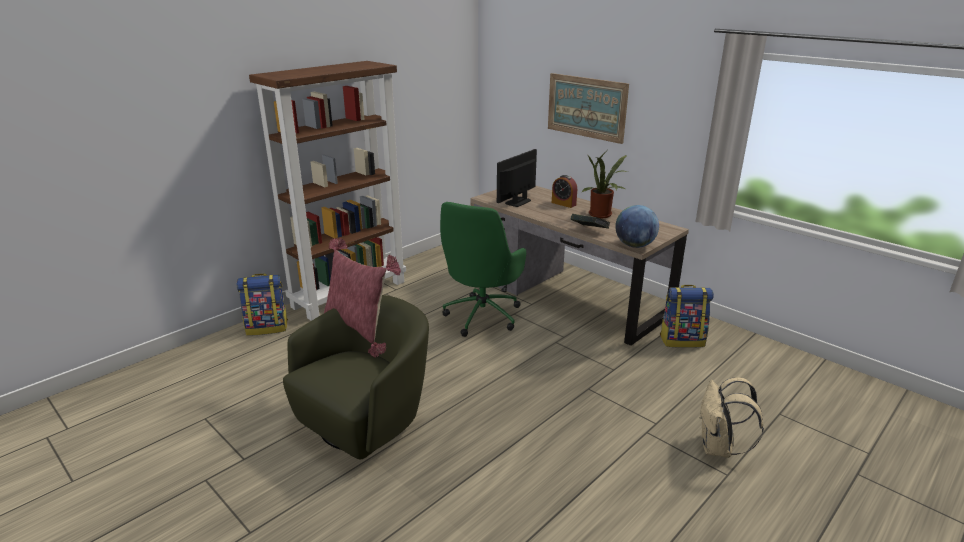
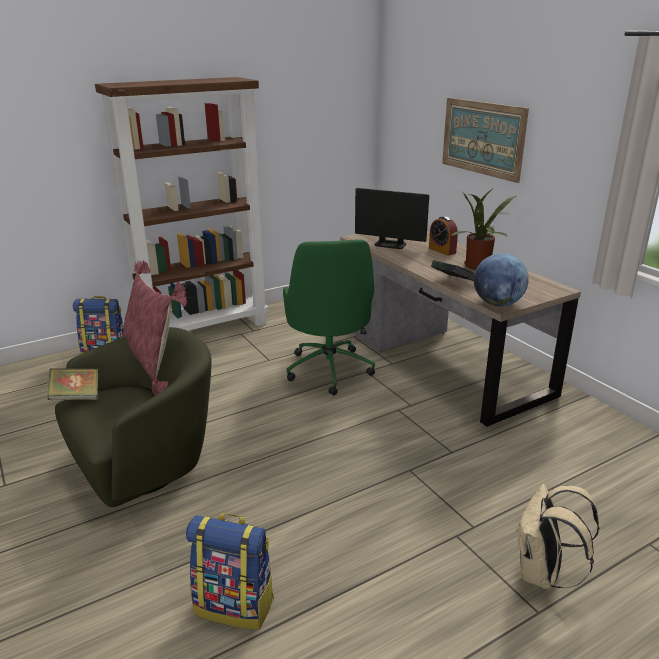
camera: 15 degrees right, 0 degrees up
(306, 368) = (76, 397): none -> book
(482, 316) = (329, 370): green office chair -> green office chair turned 45 degrees counterclockwise
(518, 202) = (390, 244): monitor -> monitor turned 120 degrees counterclockwise
(682, 340) = (556, 429): backpack -> backpack (235, 604)

